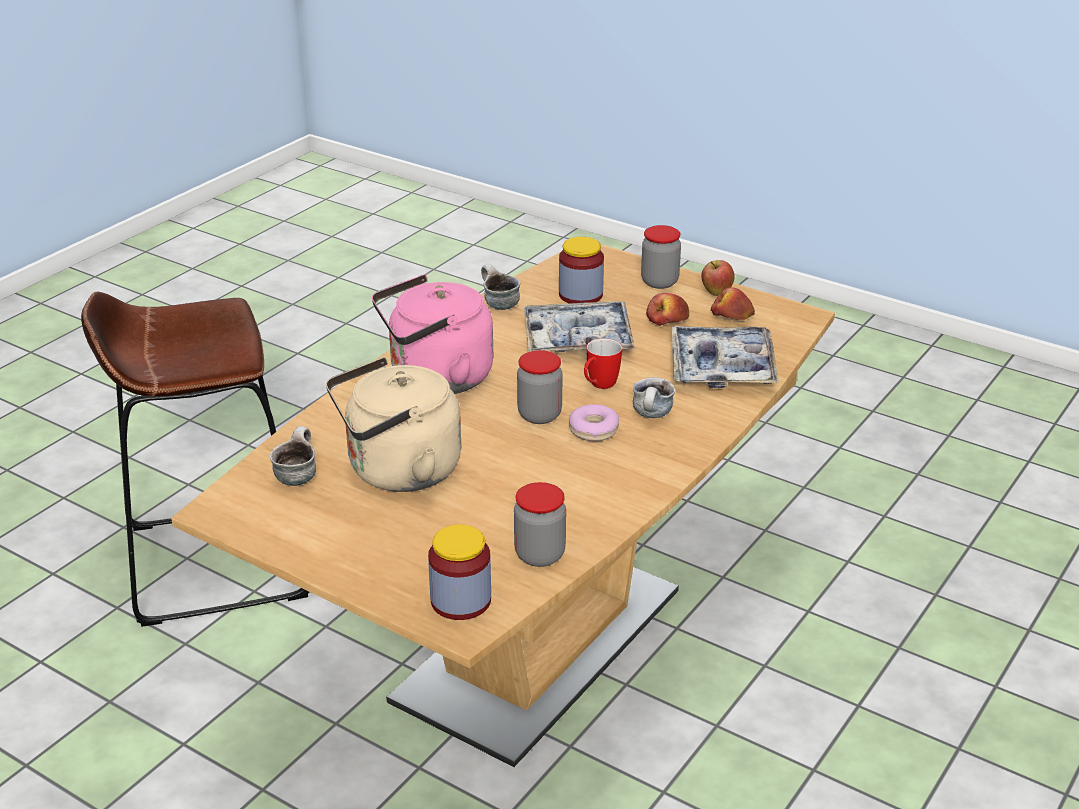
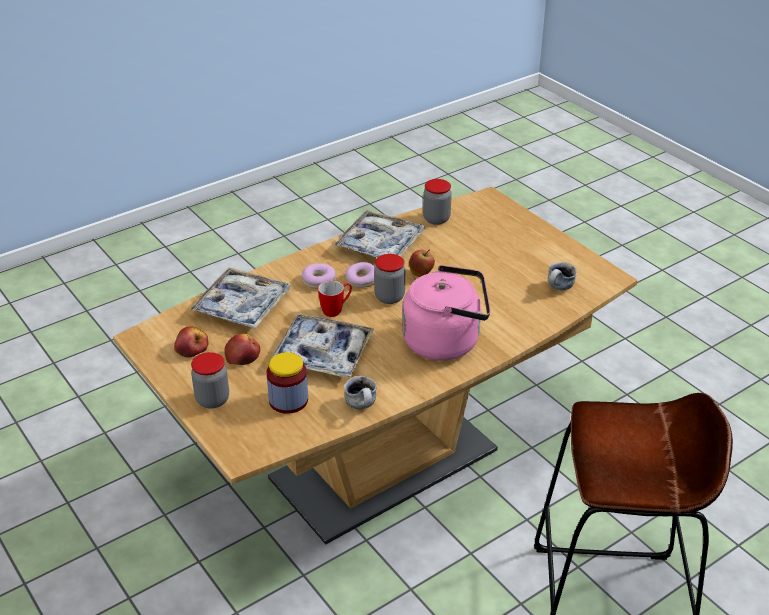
camera: 160 degrees left, 5 degrees up
(398, 472) = (496, 278): beige kettle -> none
(461, 601) = (486, 207): jar -> none
(604, 488) = (380, 244): none -> tray
(653, 417) = (319, 280): mug -> donut
(716, 293) = (179, 376): apple -> apple (421, 274)

